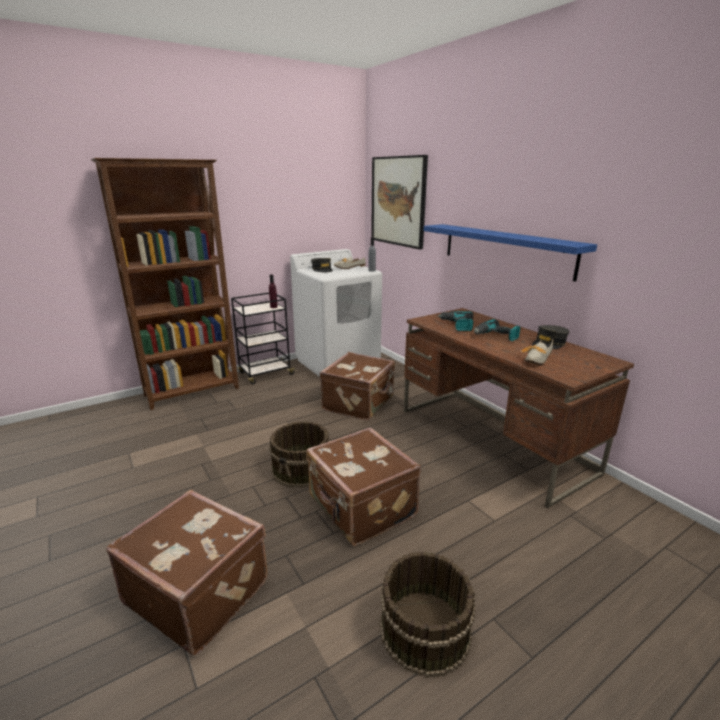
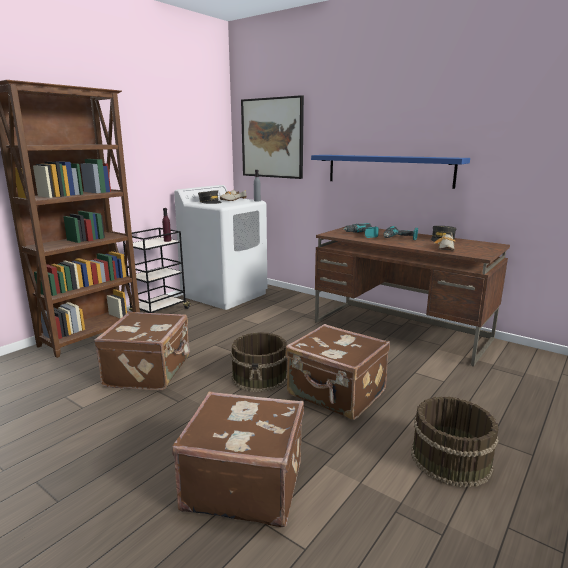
camera: 20 degrees left, 5 degrees down
(359, 403) = (271, 322): brown suitcase -> brown suitcase (150, 371)

